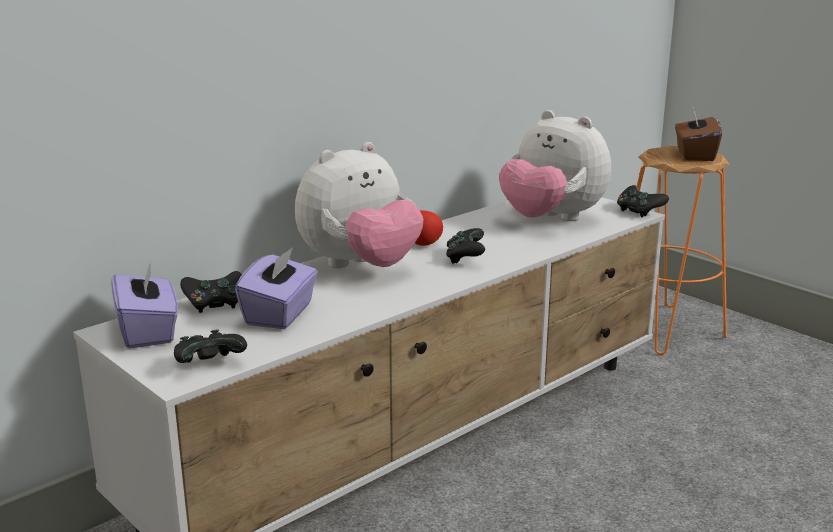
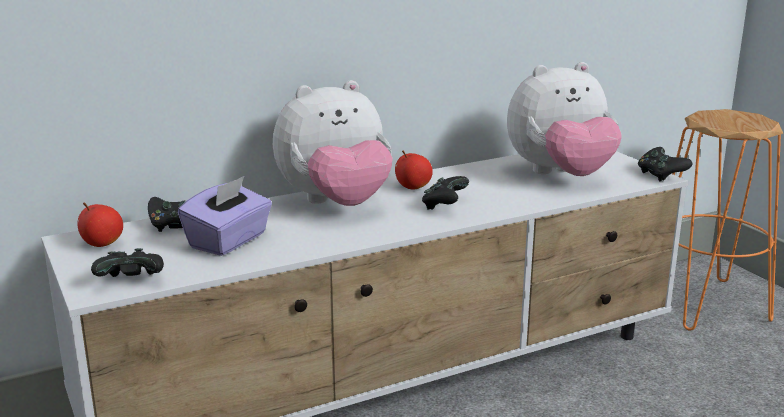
camera: 15 degrees right, 0 degrees up
(148, 331) = (102, 244): purple tissue box -> apple
(551, 219) = (560, 175): plush toy -> plush toy turned 75 degrees counterclockwise
(694, 155) = (745, 120): brown tissue box -> none

